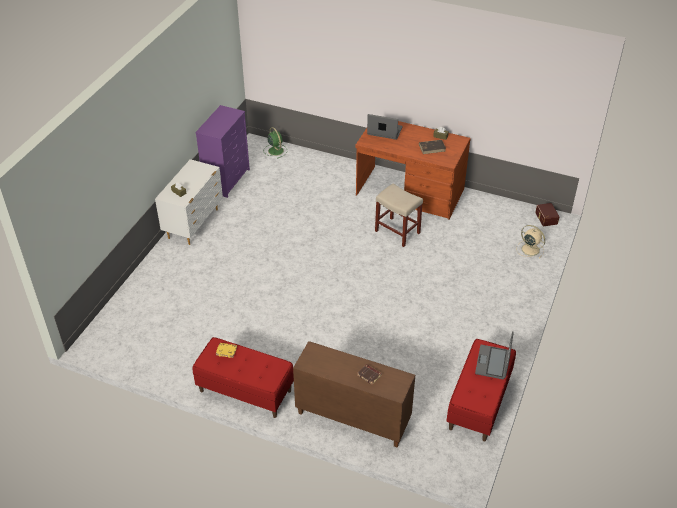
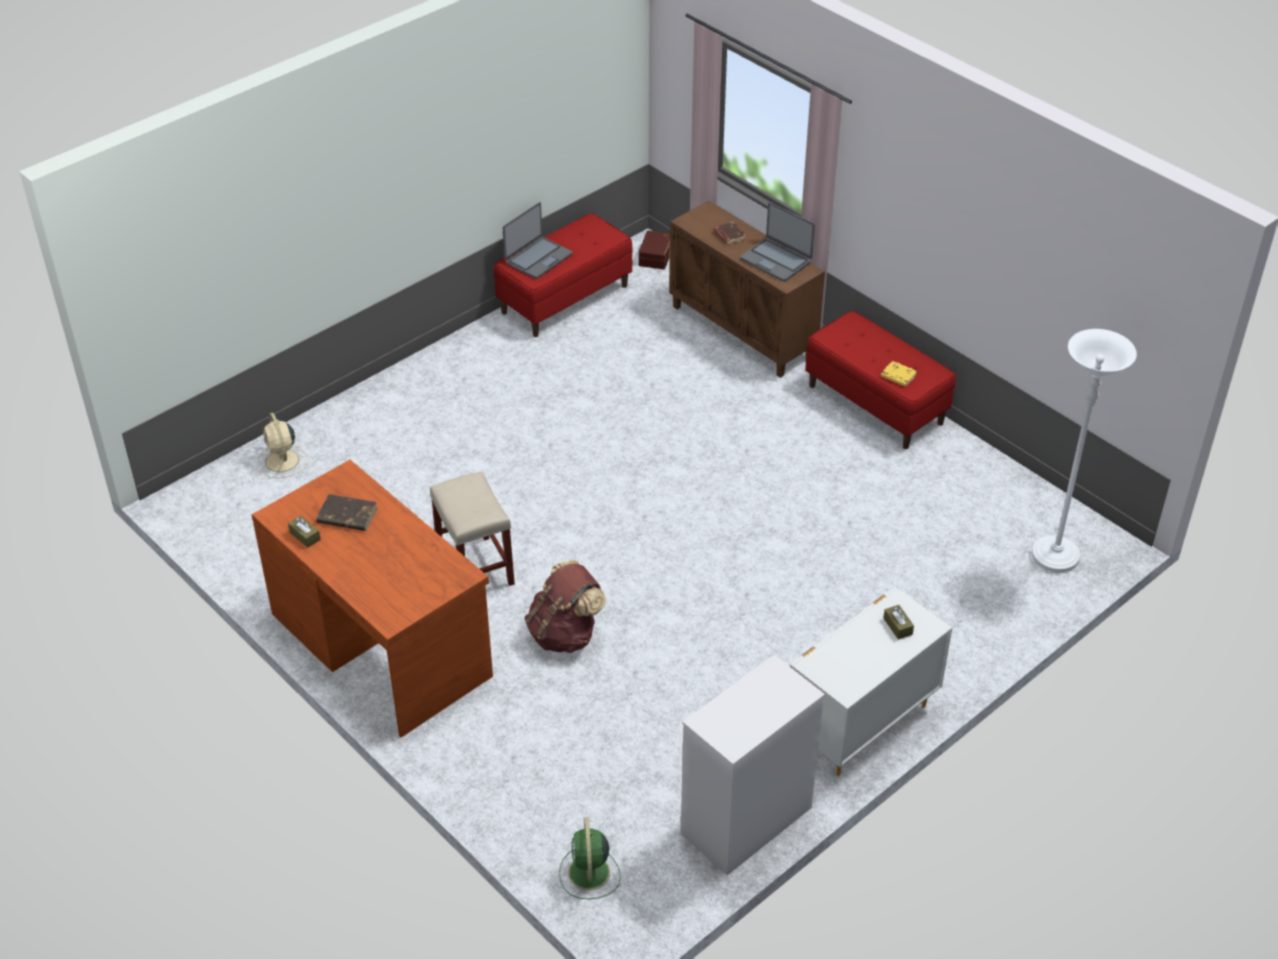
camera: 155 degrees left, 0 degrees up
(118, 327) = (1055, 556): none -> white floor lamp
(227, 180) = (745, 821): purple dresser -> white dresser
(338, 219) = (565, 634): none -> brown backpack
(384, 131) = (403, 587): laptop -> laptop (776, 260)
(545, 218) = (193, 504): brown storage box -> brown storage box (656, 257)

